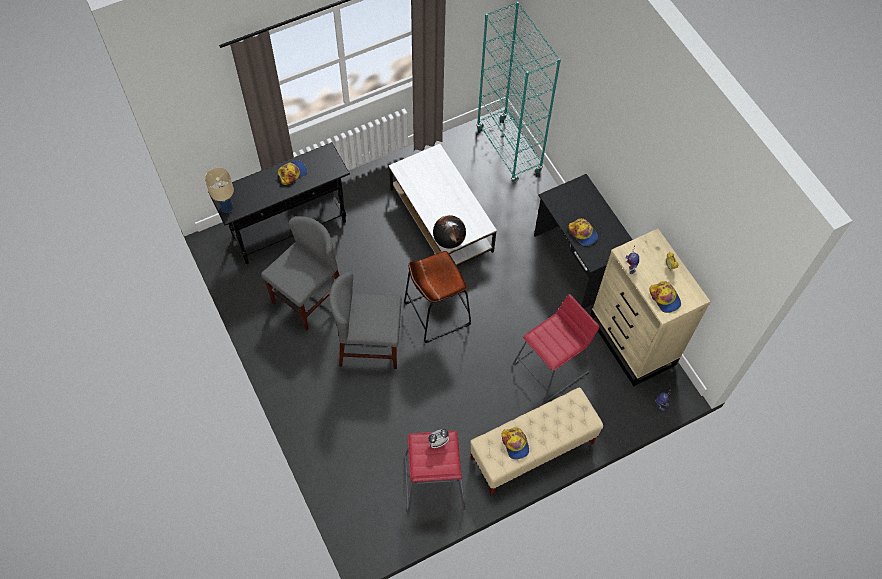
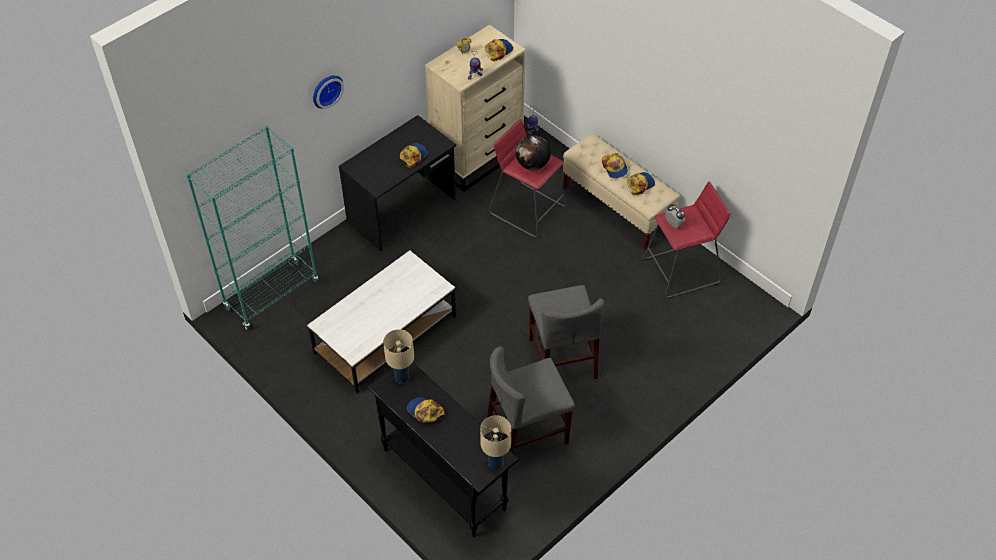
camera: 105 degrees left, 10 degrees down
(308, 298) = (527, 431): grey chair -> grey chair turned 45 degrees counterclockwise
(329, 165) = (402, 378): none -> beige table lamp
(437, 313) = (503, 310): brown stool -> none
(448, 240) = (436, 286): globe -> globe (532, 165)
(545, 427) = (614, 167): none -> cap
(604, 114) = (326, 90): none -> wall clock

